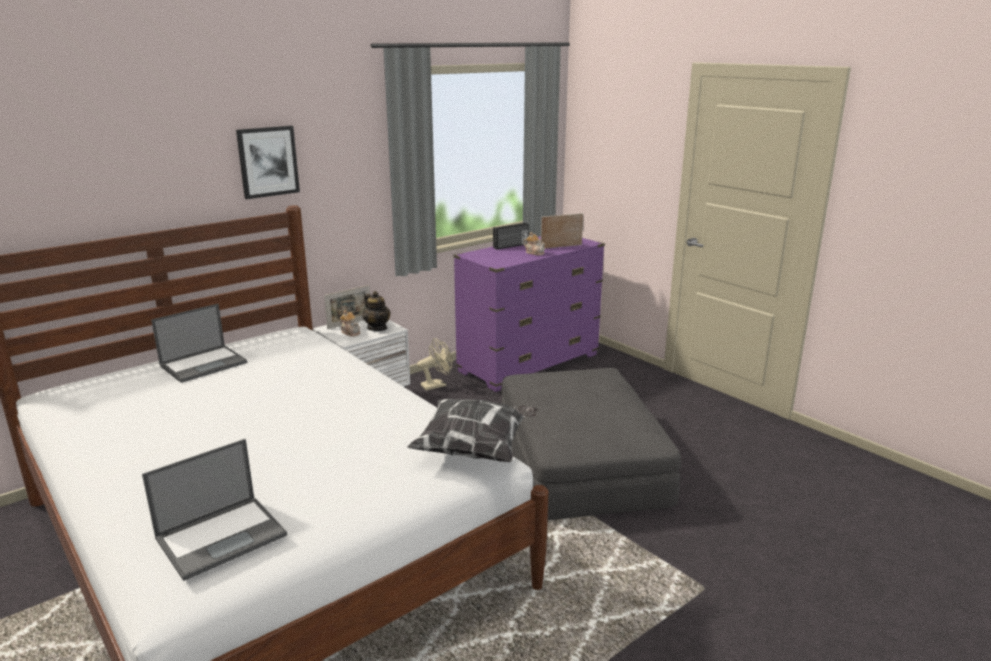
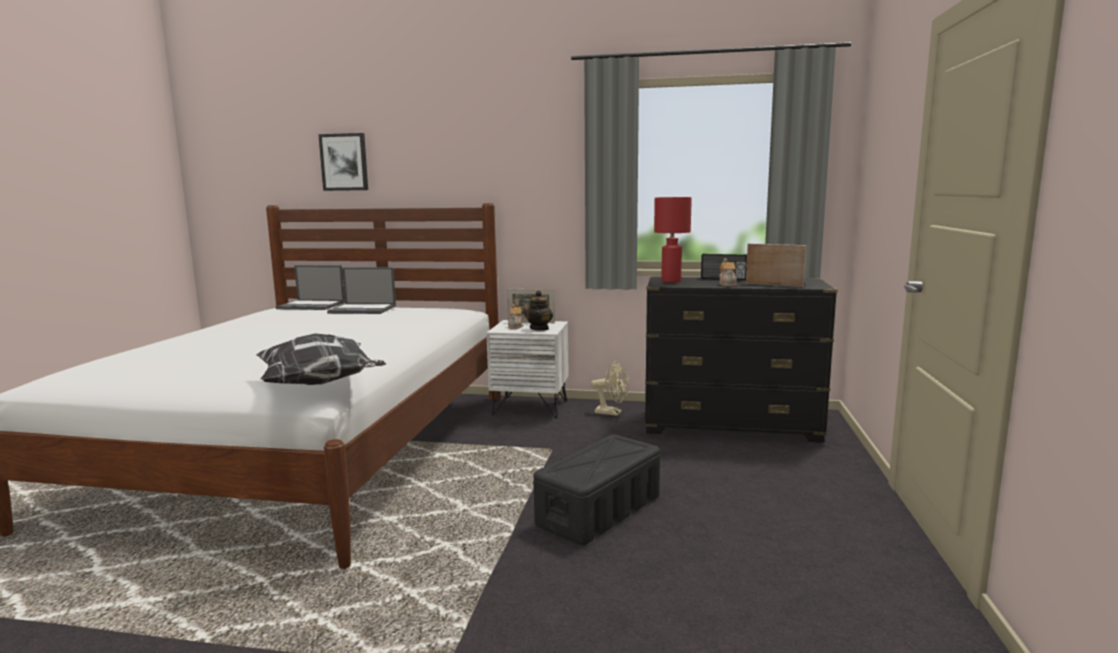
camera: 50 degrees right, 10 degrees down
(222, 536) = (116, 367): laptop -> laptop (312, 305)
(268, 161) = (477, 163): picture -> picture (344, 162)
(489, 258) = (671, 281): none -> red table lamp
(529, 363) = (730, 426): purple dresser -> black dresser
(581, 460) = (598, 510): grey ottoman -> black storage box

